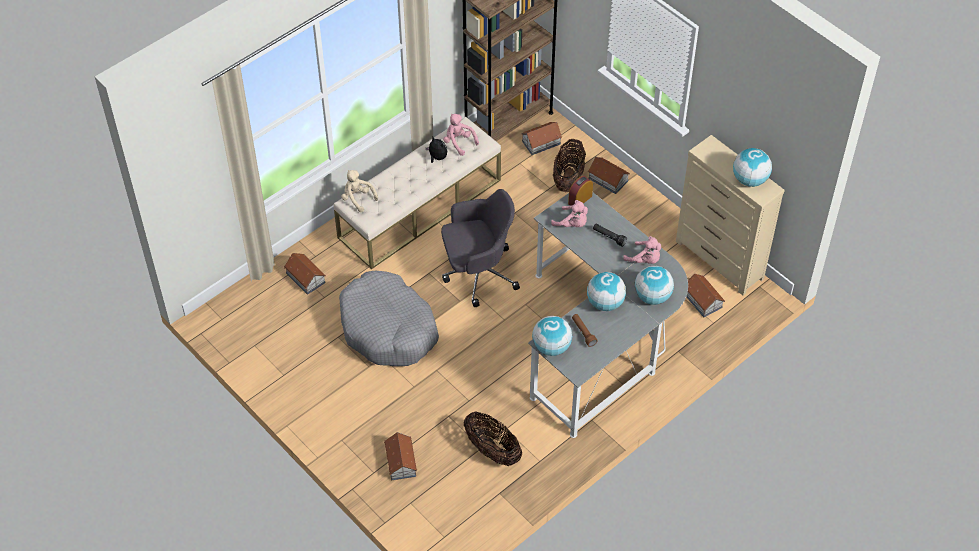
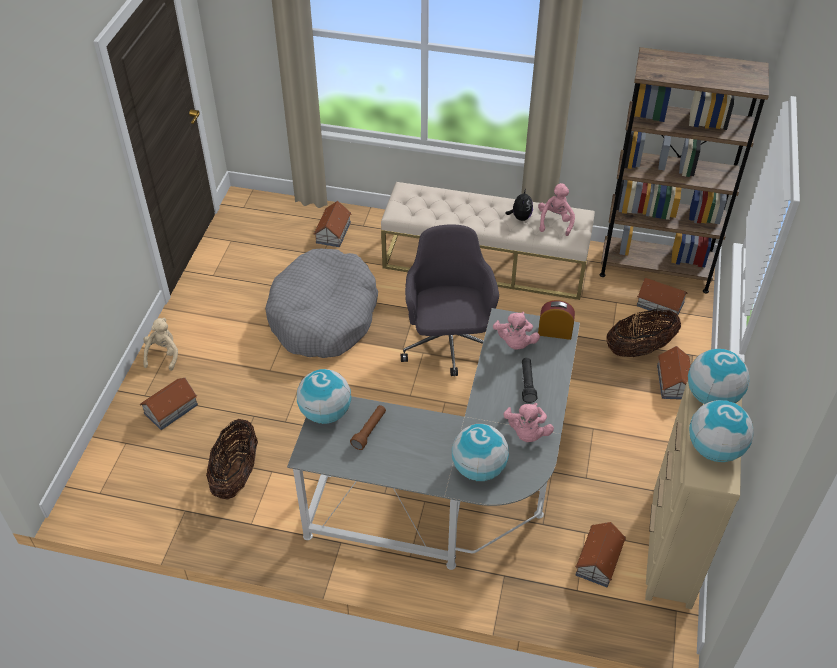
camera: 55 degrees right, 5 degrees down
(357, 198) = (415, 192): beige plush toy -> beige plush toy (163, 355)
(477, 273) = (448, 344): grey office chair -> grey office chair turned 135 degrees counterclockwise
(605, 303) = (429, 429): globe -> globe (711, 397)

